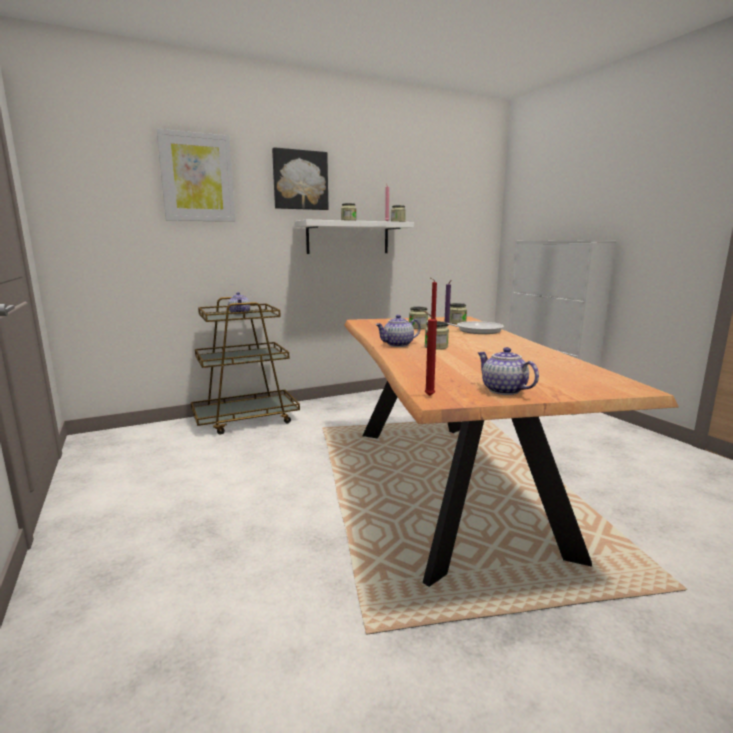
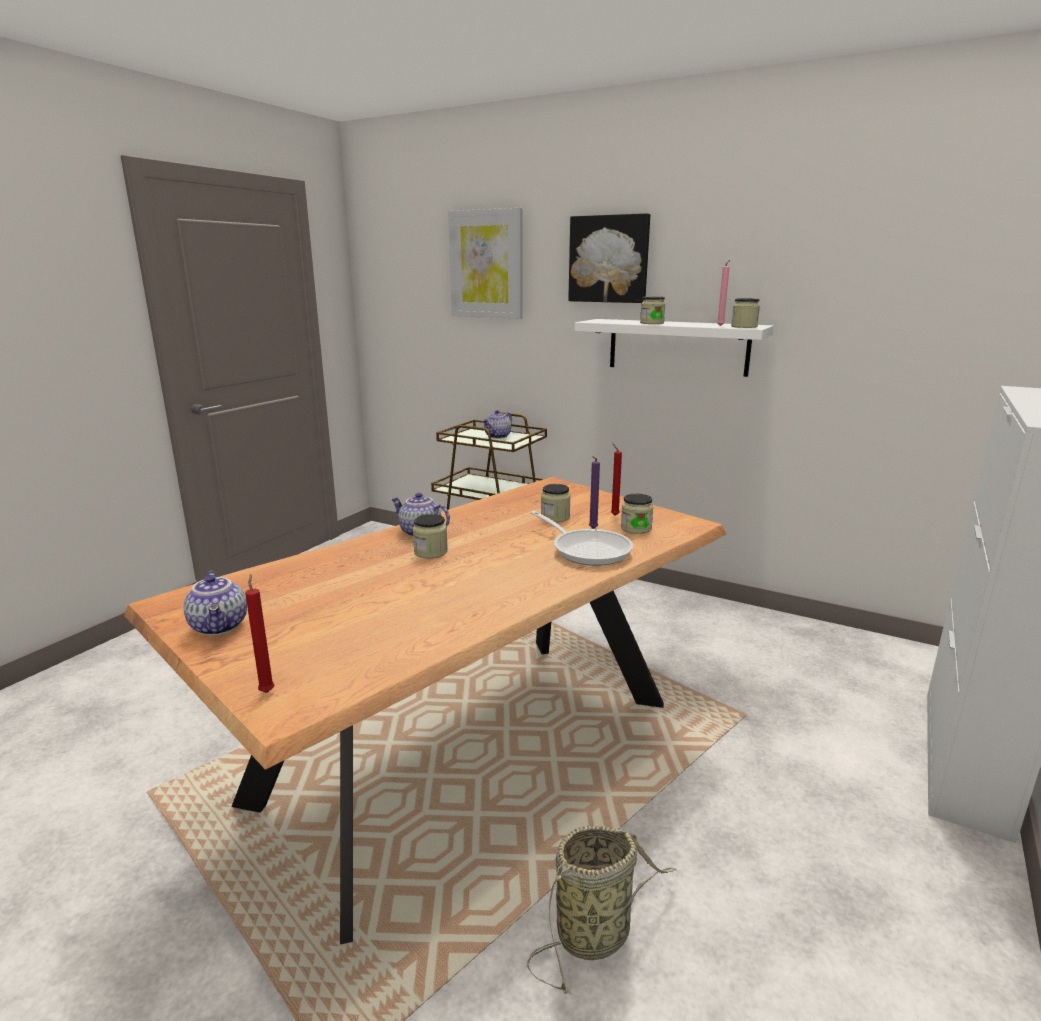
camera: 55 degrees right, 5 degrees up
(427, 395) = (180, 595): red candle -> red candle (267, 691)
(502, 390) = (220, 626): teapot -> teapot turned 135 degrees clockwise
(608, 494) = (597, 932): none -> basket

